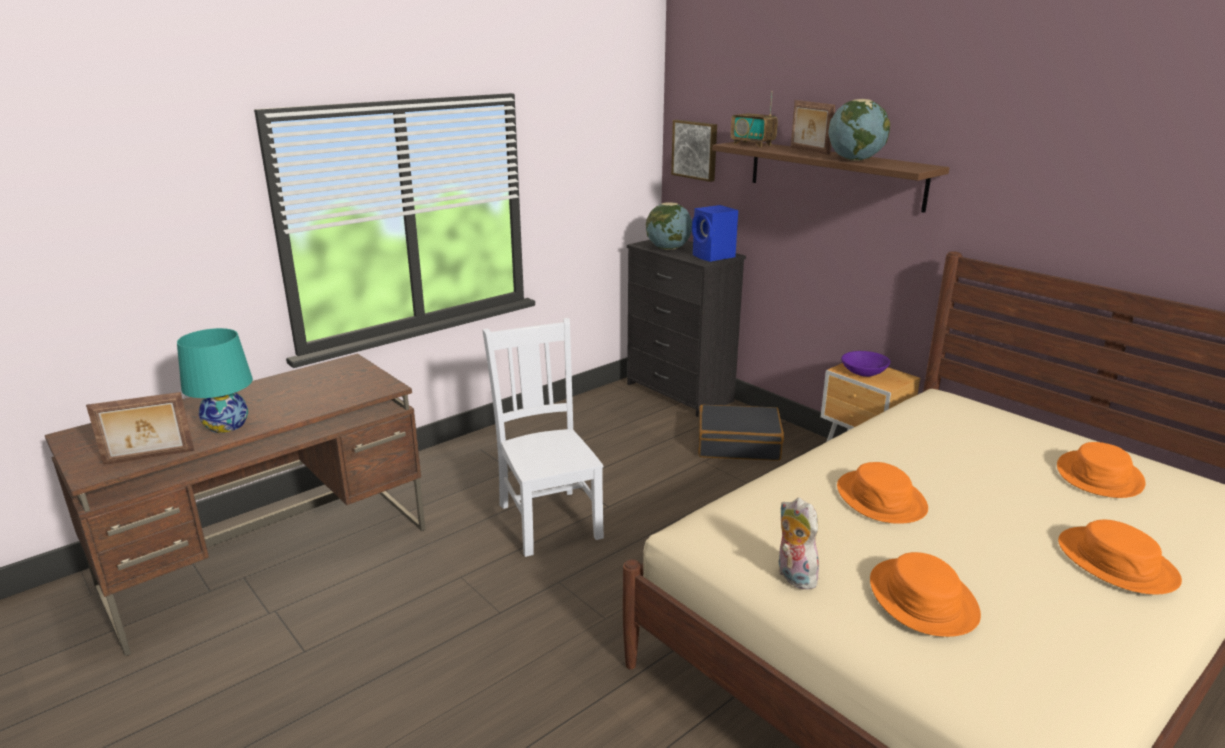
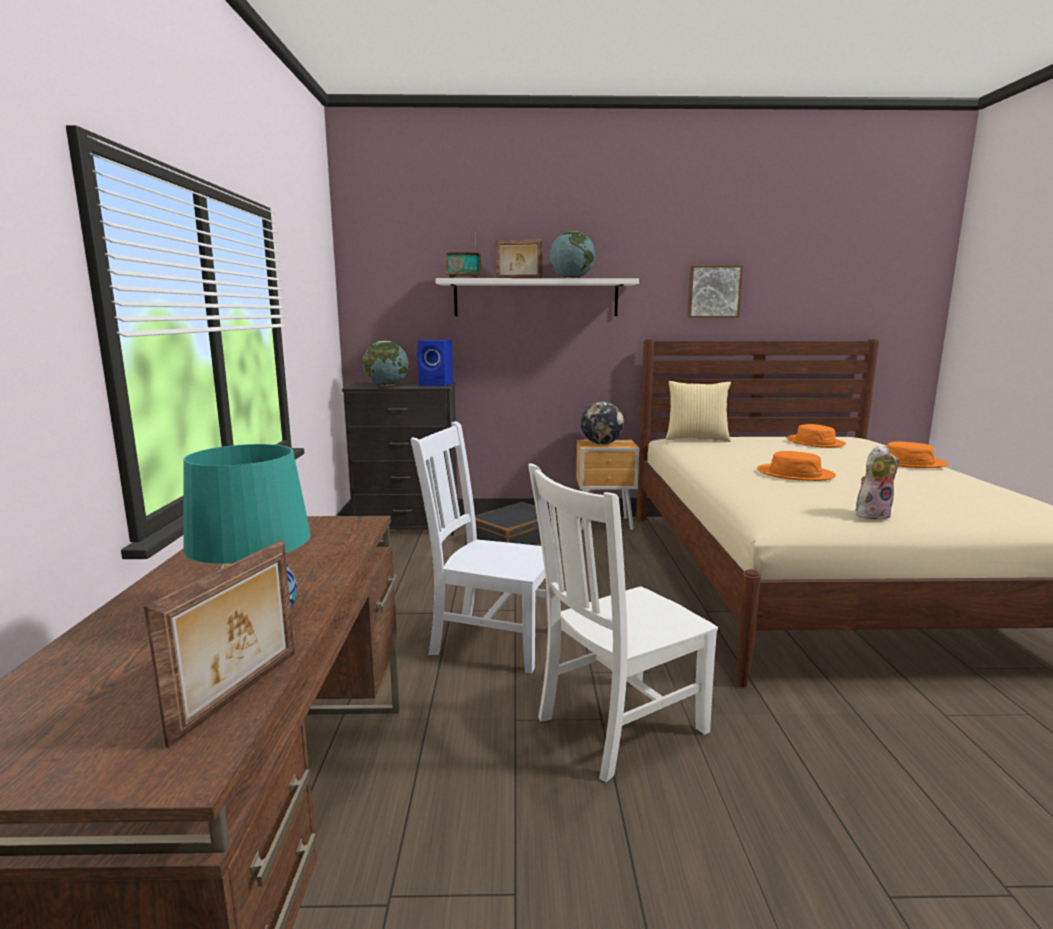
camera: 50 degrees left, 10 degrees down
(498, 623) = (617, 726): none -> white chair
(695, 150) = (383, 295): picture -> picture (713, 292)
(793, 576) = (872, 514): plush toy -> plush toy turned 150 degrees clockwise
(834, 174) = (536, 298): brown shelf -> white shelf
(864, 372) = (601, 444): purple bowl -> globe
(922, 598) = (924, 497): orange hat -> none
(954, 407) = (696, 439): none -> pillow

